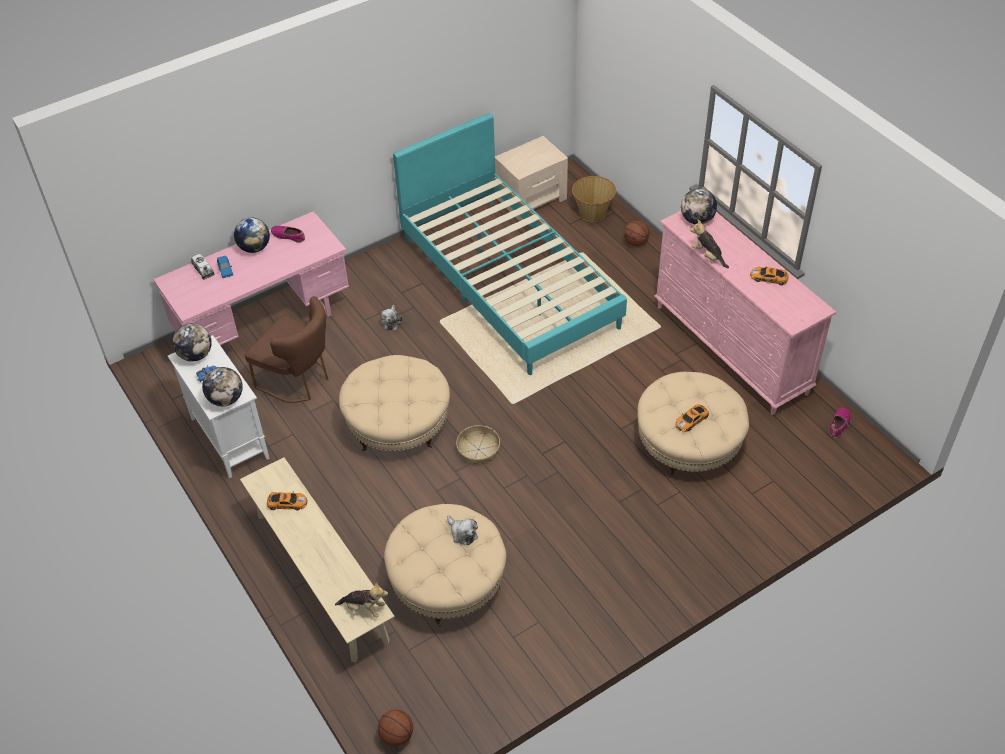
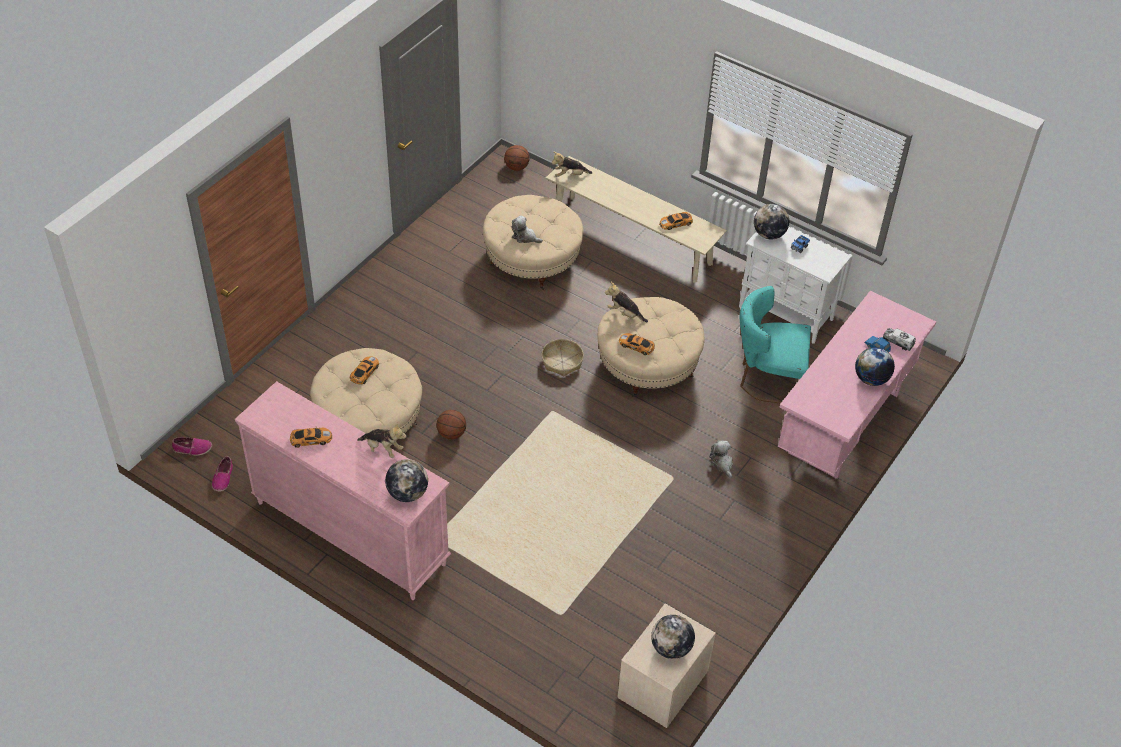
camera: 155 degrees right, 0 degrees up
(196, 355) = (827, 262): globe -> globe (671, 648)
(288, 236) = (849, 401): shoe -> shoe (192, 449)
(298, 380) = (767, 378): brown chair -> turquoise chair
(409, 412) = (625, 313): none -> plush toy
(417, 377) = (637, 346): none -> toy car
(509, 282) = (626, 548): turquoise bed -> none
(593, 213) = (573, 682): basket -> none
(636, 242) = (502, 650): basketball -> basketball (451, 433)

